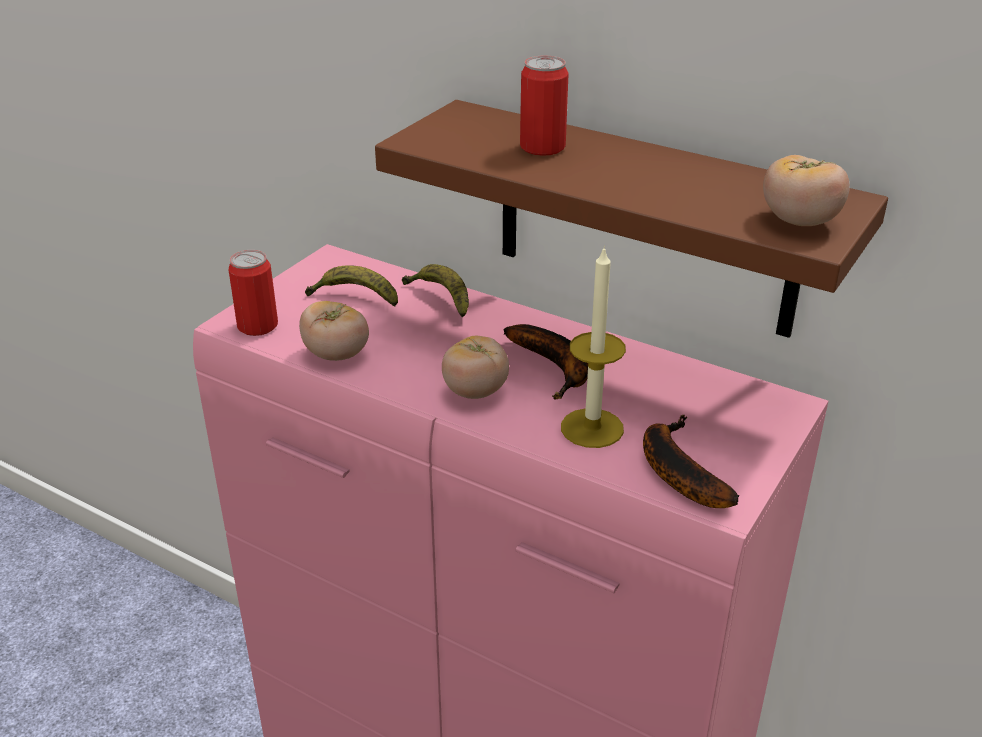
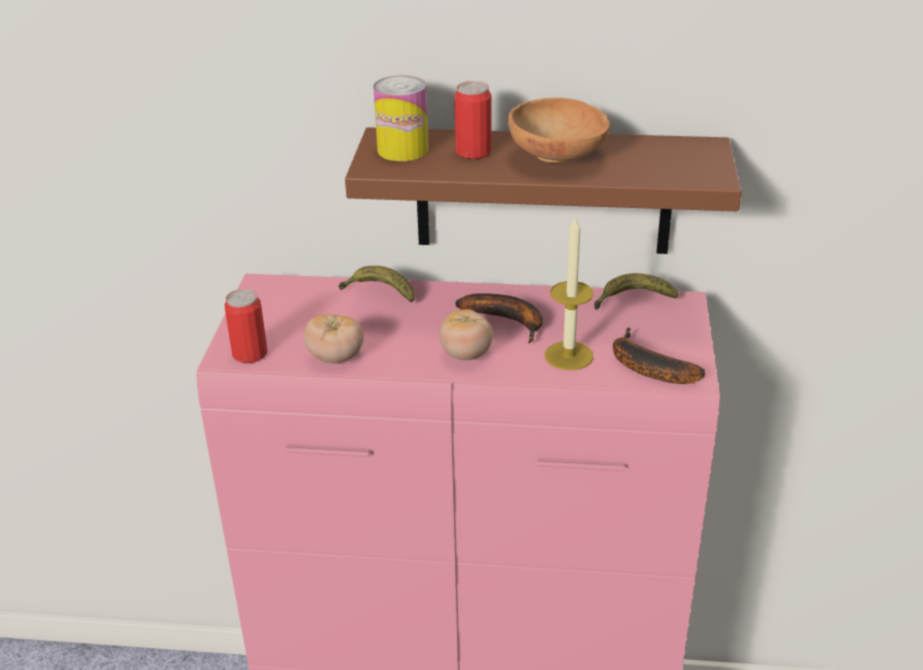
camera: 25 degrees left, 0 degrees up
(354, 298) = (310, 310): banana -> banana (633, 301)
(467, 129) = (403, 150): none -> can
(635, 175) = (559, 159): none -> brown bowl
(799, 221) = (693, 167): tomato -> none

